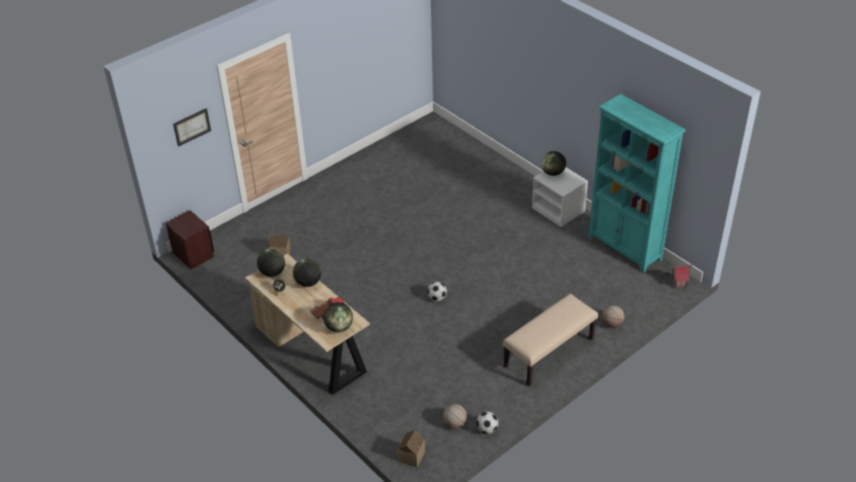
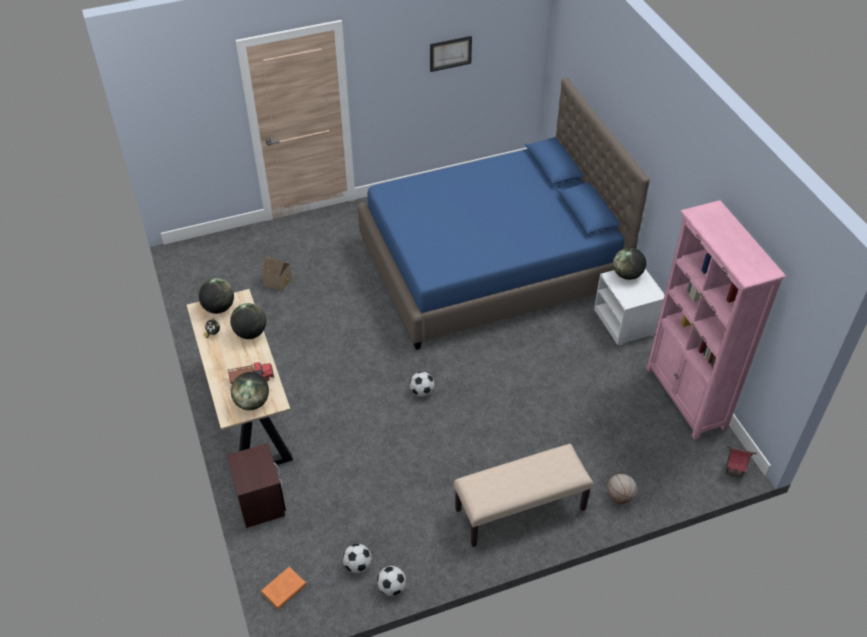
camera: 20 degrees right, 5 degrees up
(192, 127) = (198, 108): picture -> picture (450, 53)
(193, 254) = (187, 254): brown nightstand -> brown nightstand (260, 501)
(410, 456) = (283, 590): toy house -> orange book
(440, 197) = (491, 264): none -> blue bed
(454, 423) = (357, 565): basketball -> football
(625, 248) = (686, 398): turquoise bookcase -> pink bookcase

